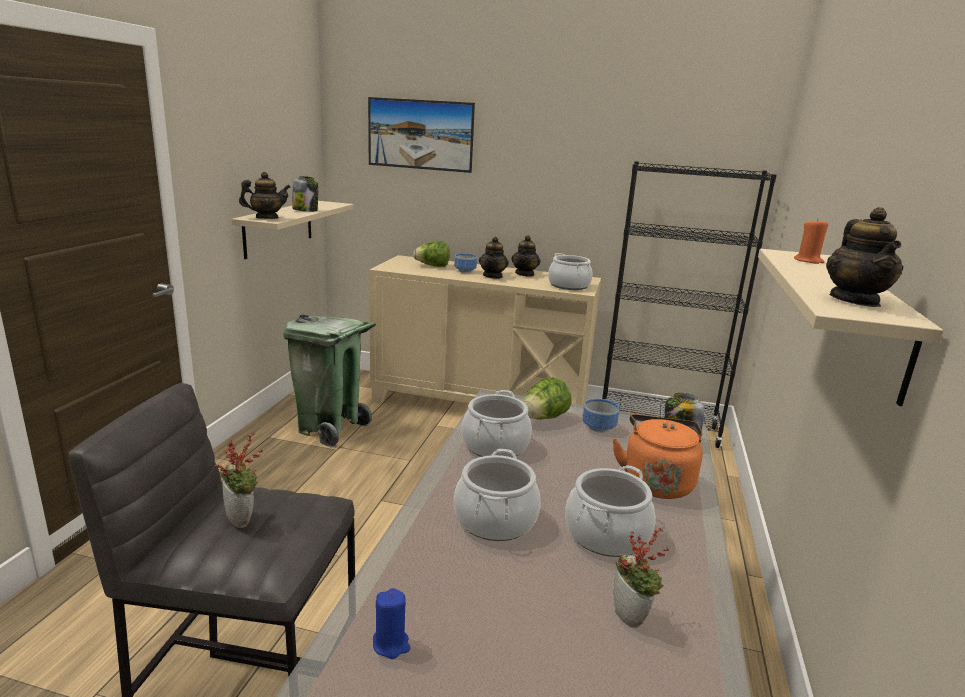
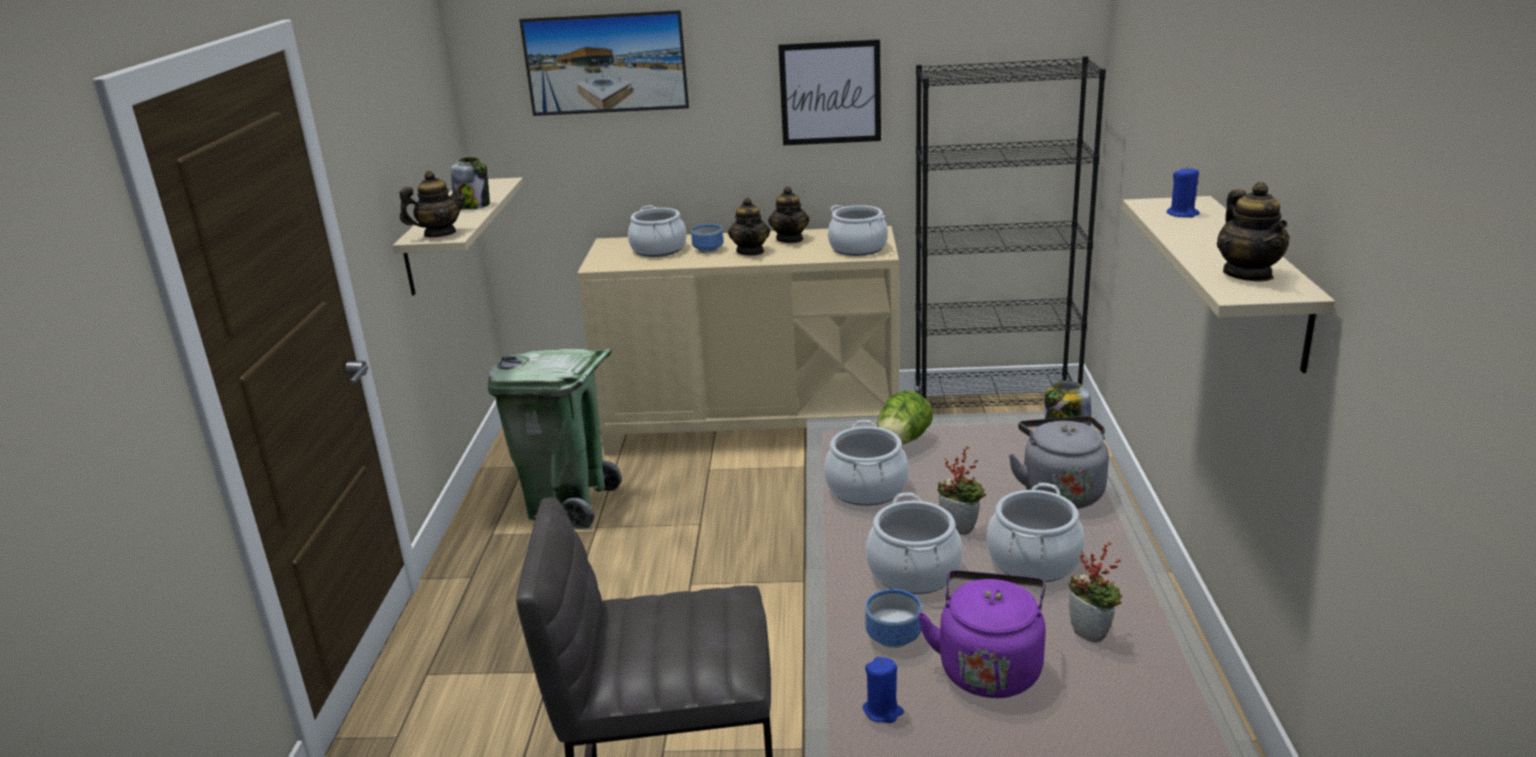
camera: 10 degrees left, 5 degrees up
(244, 520) = (670, 631): potted plant -> potted plant (961, 528)
(432, 266) = (659, 249): lettuce -> cooking pot
(516, 625) = (989, 667): none -> purple kettle
(570, 175) = (830, 93): none -> picture
(597, 427) = (968, 440): bowl -> bowl (891, 637)
(656, 481) = (1060, 491): orange kettle -> grey kettle
(808, 261) = (1182, 214): orange candle -> blue candle

